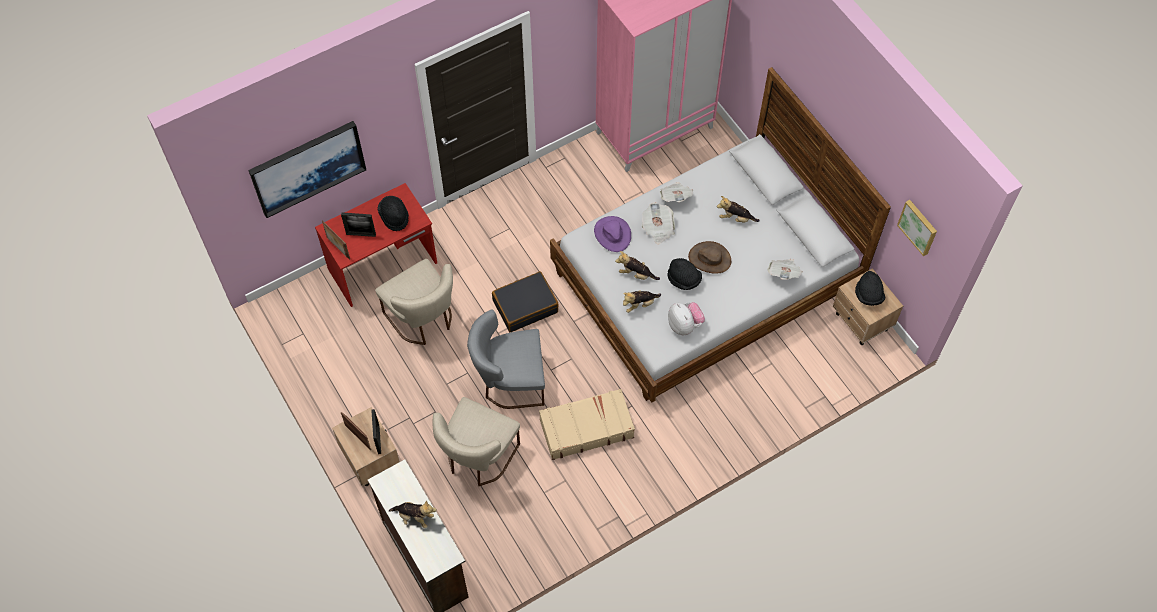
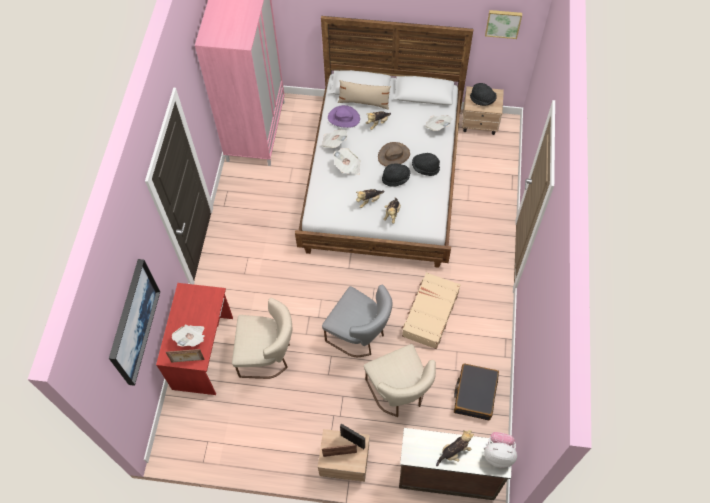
camera: 50 degrees left, 0 degrees up
(361, 234) = (191, 338): picture frame -> newspaper
(394, 217) = (198, 307): black hat -> black hat (425, 168)
(509, 382) = (359, 335): grey chair -> grey chair turned 90 degrees counterclockwise
(525, 306) = (313, 287): black suitcase -> black suitcase (474, 394)
(612, 234) = (329, 193): purple hat -> purple hat (343, 118)
(684, 325) = (428, 200): plush toy -> plush toy (498, 454)
(749, 188) = (364, 102): none -> beige pillow

